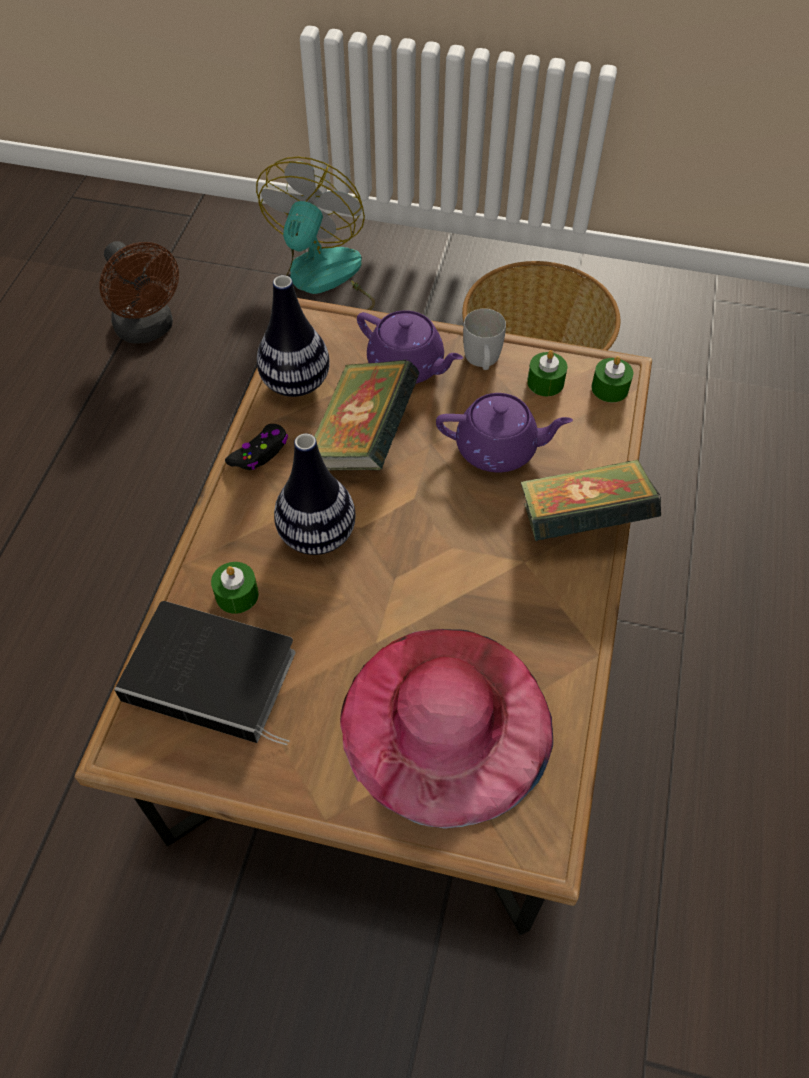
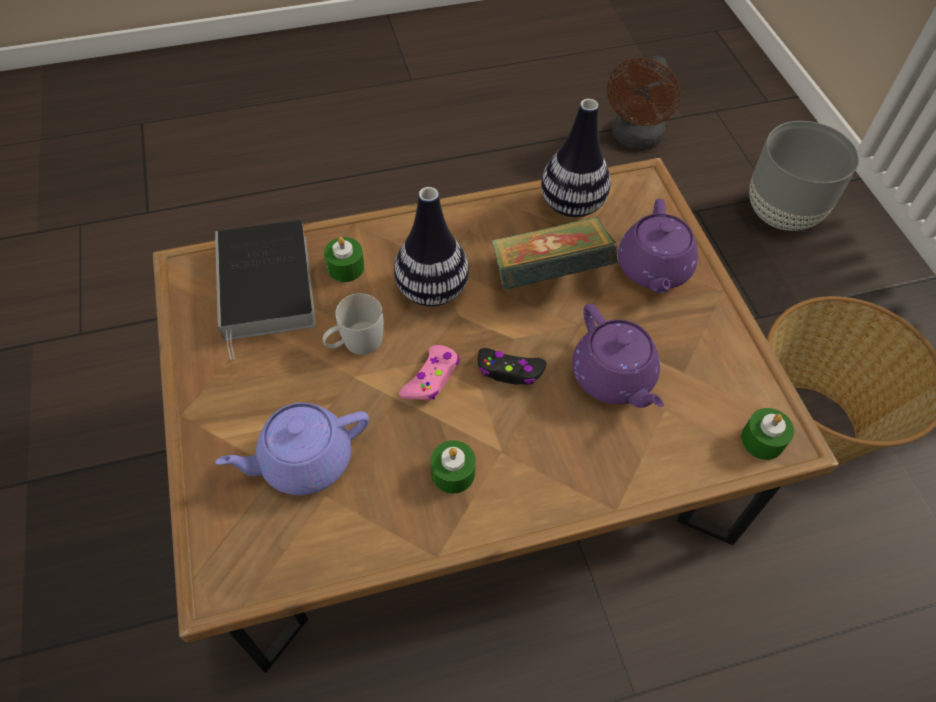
camera: 60 degrees right, 0 degrees up
(260, 453) = (485, 217): black game controller -> black game controller (509, 371)
(319, 283) = (780, 214): fan -> grey planter
(418, 579) = (431, 378): none -> pink game controller
(446, 722) = (304, 460): pink hat -> purple teapot
(482, 361) = (706, 320): white mug -> white mug (355, 343)
(545, 382) = (724, 382): green candle -> green candle (453, 473)
(581, 523) = (576, 482): book -> none

